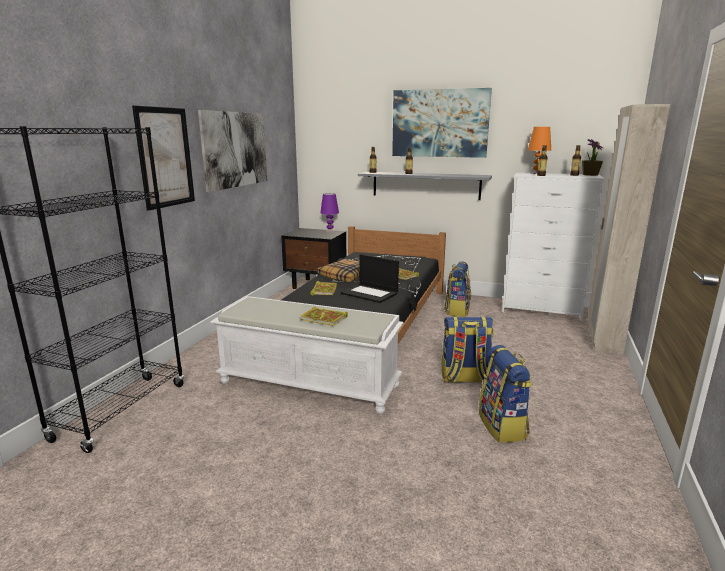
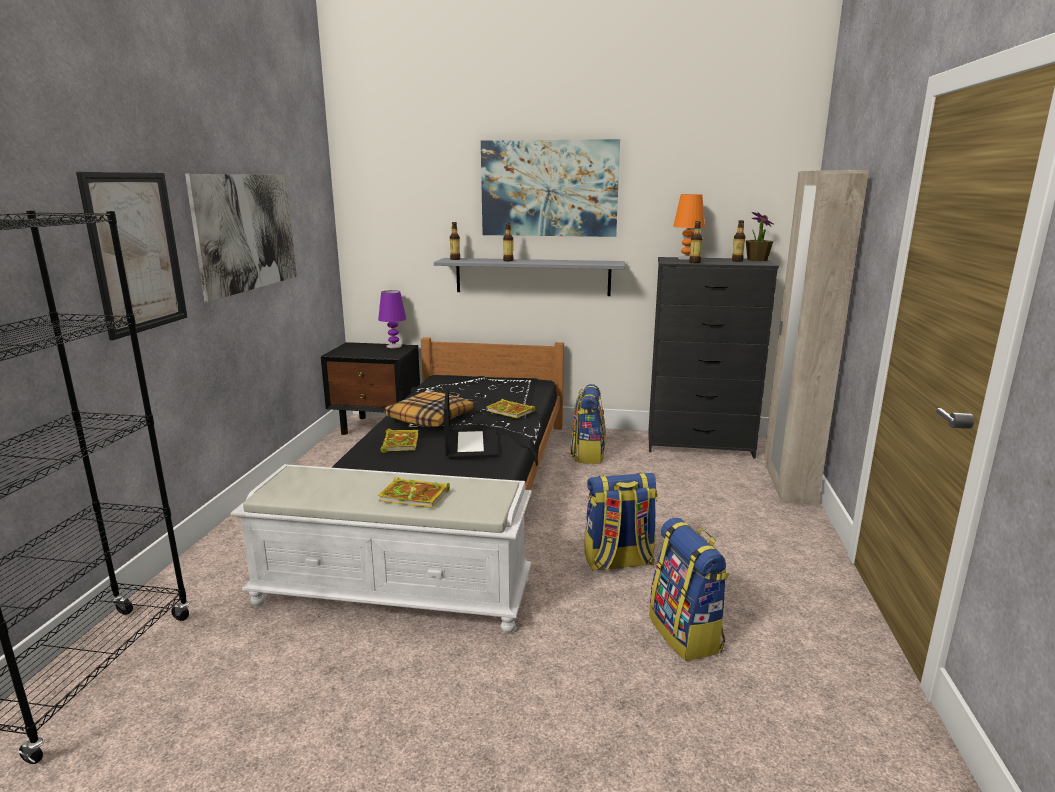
camera: 10 degrees left, 0 degrees up
(370, 293) = (471, 444): laptop -> laptop turned 120 degrees counterclockwise
(541, 309) = (700, 445): white dresser -> black dresser

